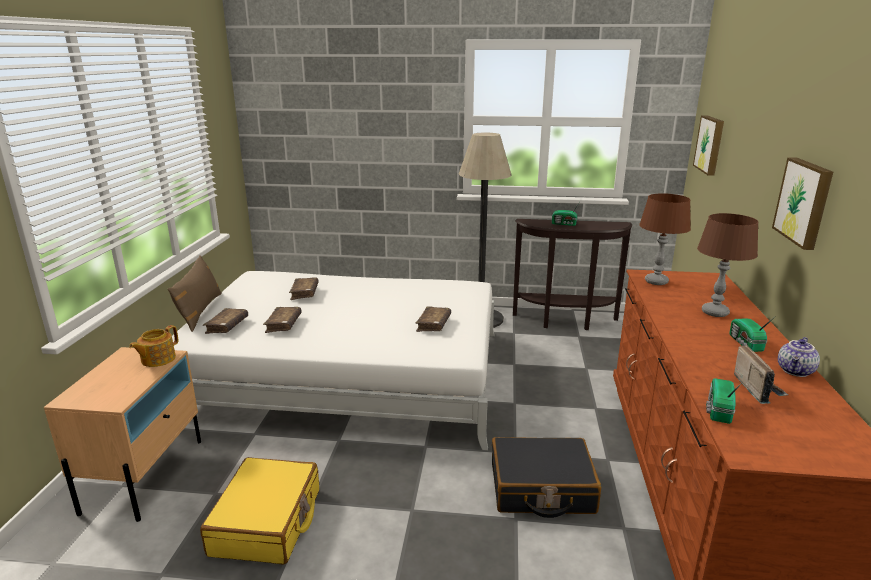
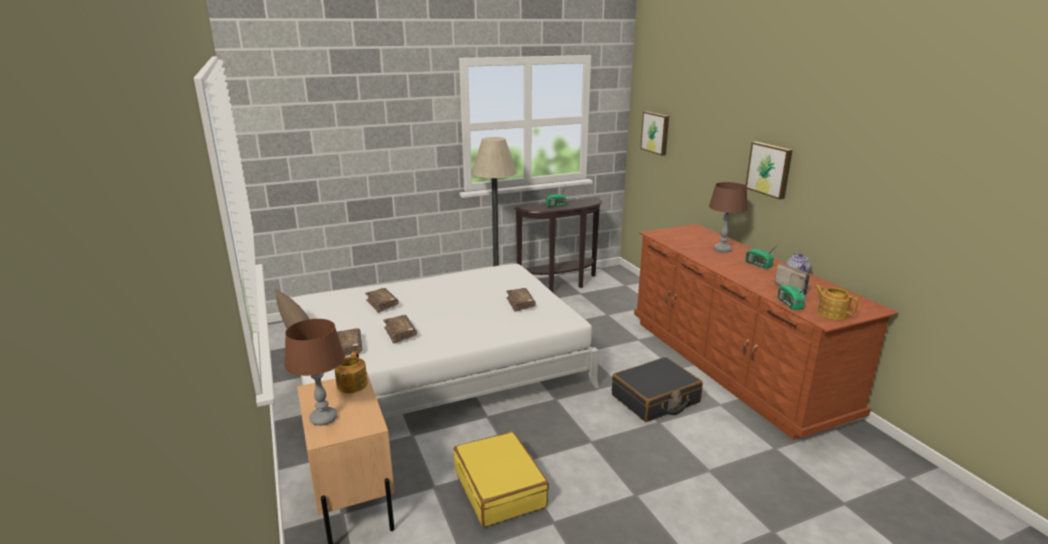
camera: 30 degrees left, 0 degrees up
(656, 281) = (667, 237): brown table lamp -> brown table lamp (323, 418)
(776, 445) = (832, 313): none -> teapot

